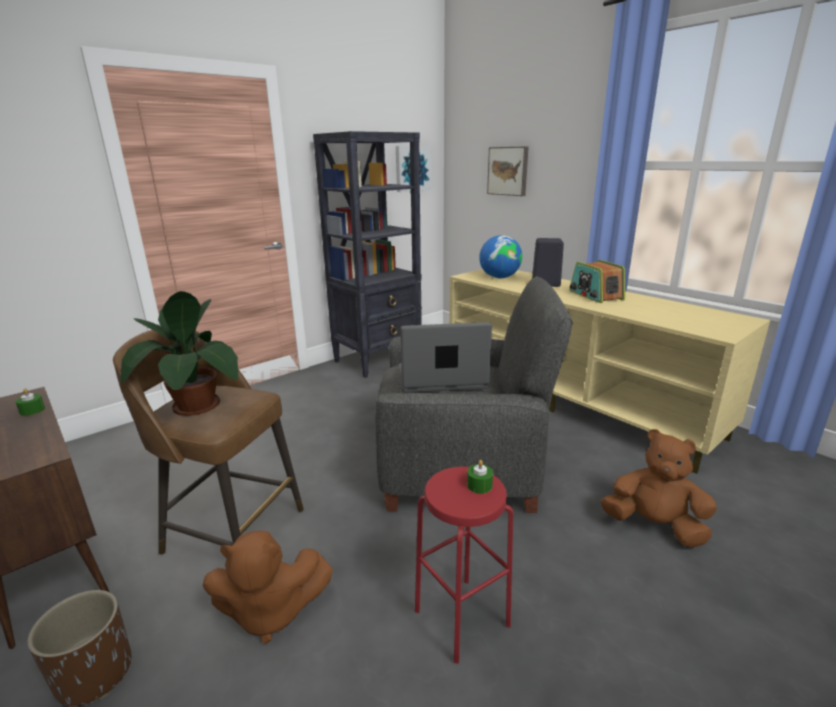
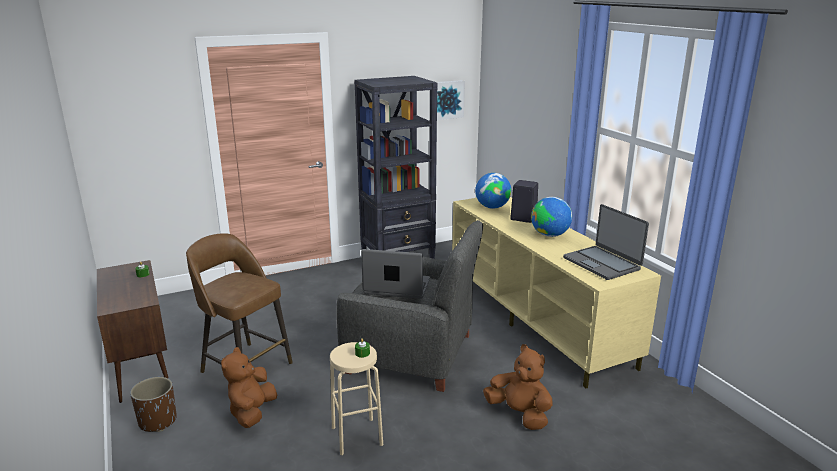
camera: 15 degrees right, 0 degrees up
(195, 407) = (228, 285): potted plant -> none
(270, 612) = (252, 412): brown plush toy -> brown plush toy turned 90 degrees clockwise
(461, 617) = (357, 436): red stool -> beige stool
(508, 171) = (521, 112): picture -> none
(595, 295) = (550, 235): radio -> globe
(691, 315) = (602, 263): none -> laptop

